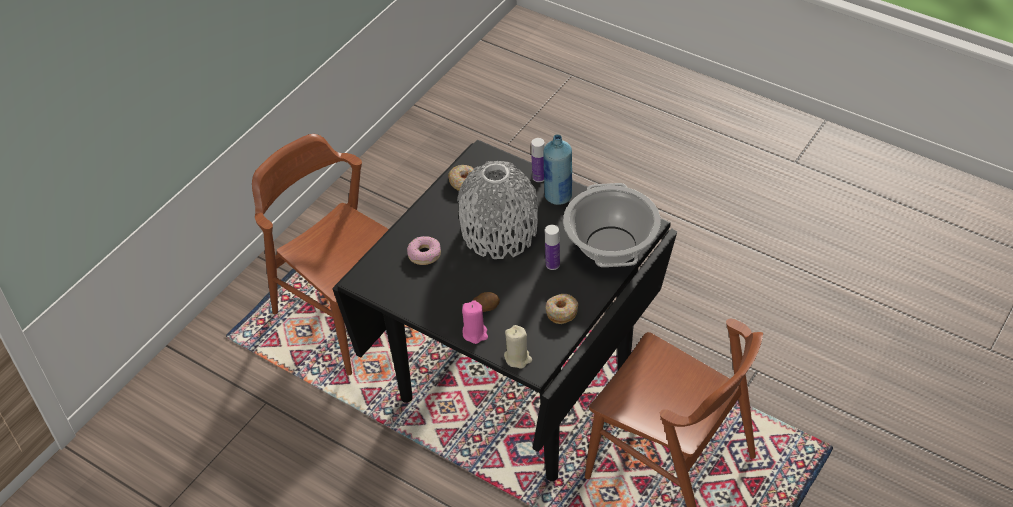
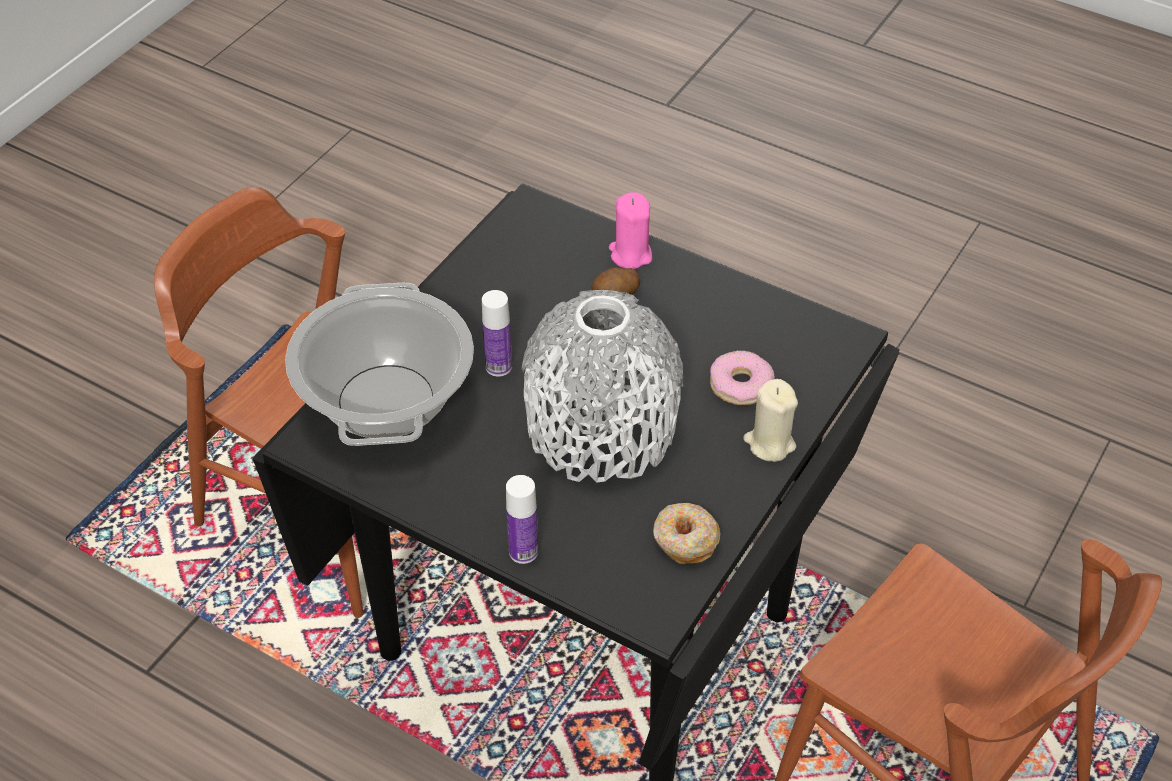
camera: 175 degrees right, 0 degrees up
(518, 358) = (558, 220): beige candle -> beige candle (769, 443)
(558, 196) = (483, 505): blue bottle -> none
(561, 312) = (485, 287): donut -> none

